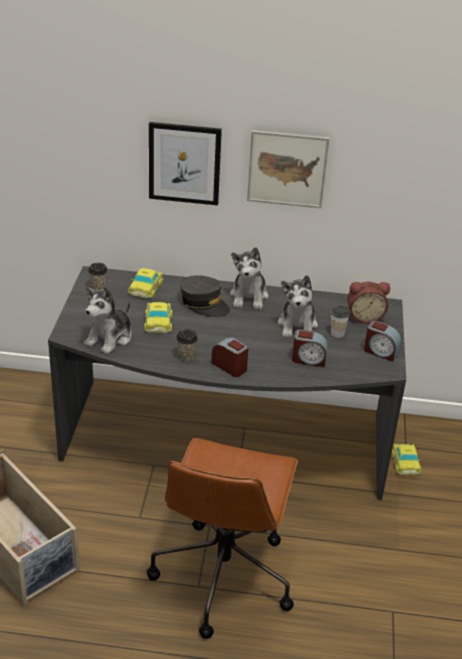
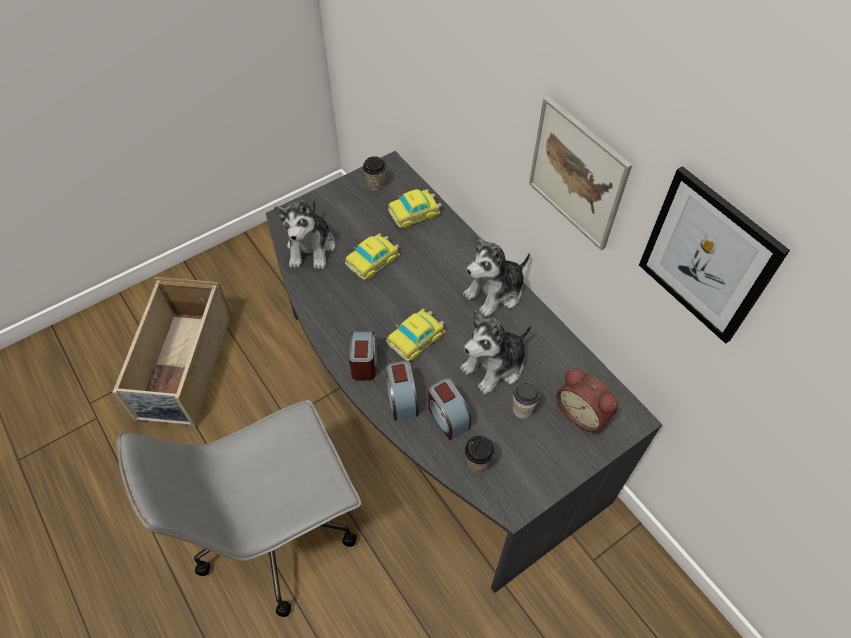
camera: 50 degrees right, 20 degrees up
(110, 338) = (311, 248): plush toy -> plush toy turned 75 degrees counterclockwise
(184, 163) = (480, 95): picture -> picture (707, 257)
(186, 356) = (344, 318): cup -> cup (477, 462)
(204, 304) = (440, 269): grey cap -> none
(223, 574) = (279, 530): brown office chair -> grey office chair
(380, 351) = (536, 472): alarm clock -> alarm clock (401, 399)
(405, 462) = (570, 576): toy car -> toy car (416, 337)

